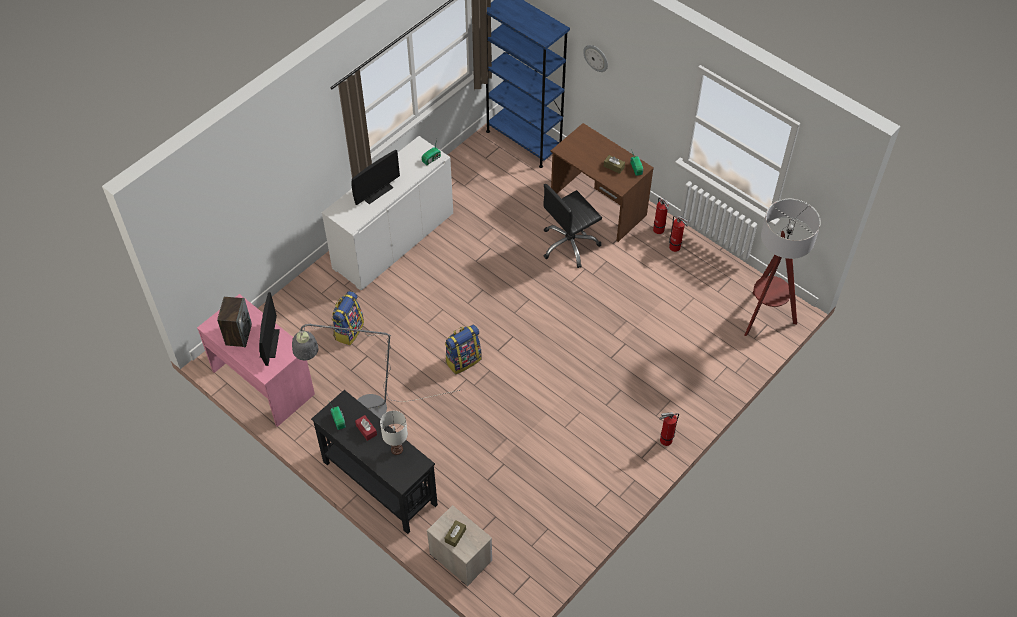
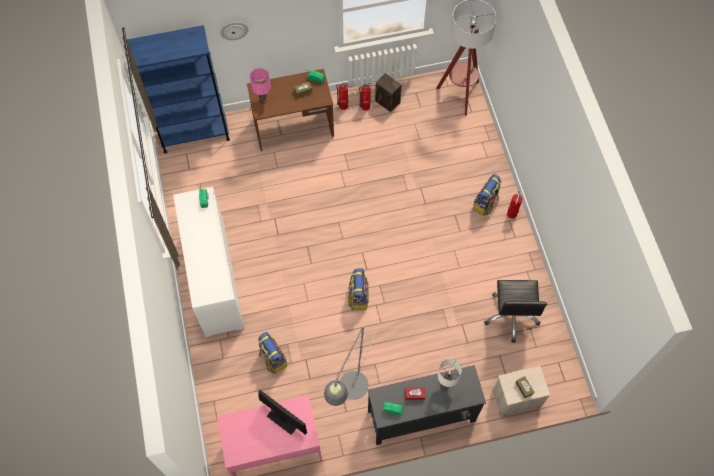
camera: 55 degrees left, 10 degrees up
(238, 334) = (257, 439): speaker -> speaker (387, 102)
(376, 192) = (204, 257): monitor -> none
(569, 245) = (312, 166): black office chair -> black office chair (511, 315)
(576, 144) = (263, 100): none -> pink table lamp
(656, 410) = (485, 204): none -> backpack

